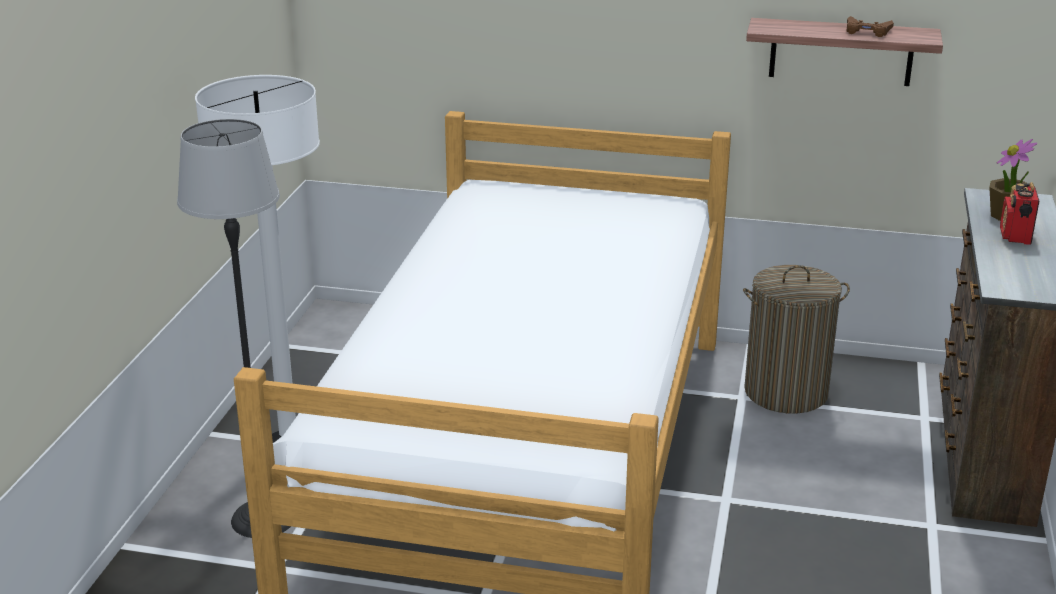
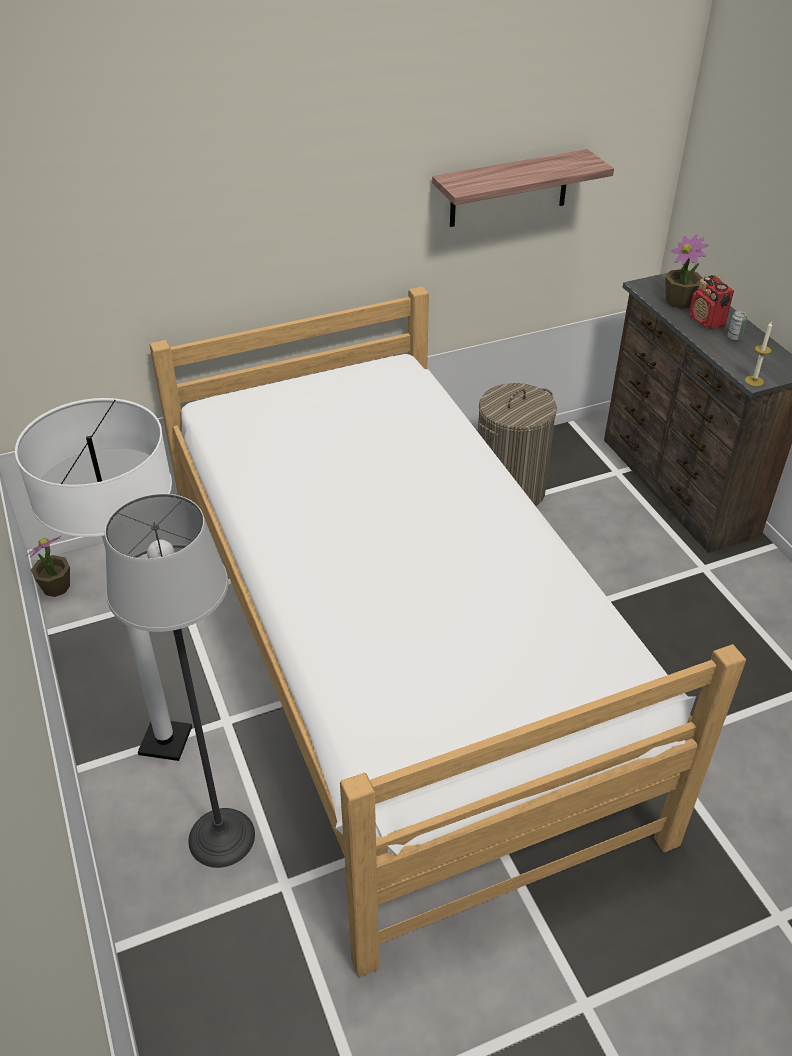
camera: 35 degrees left, 15 degrees up
(315, 320) = (56, 587): none -> potted plant
(867, 31) = (542, 167): brown game controller -> none
(998, 289) = (754, 381): none -> candle
(1028, 255) = (734, 337): none -> can

